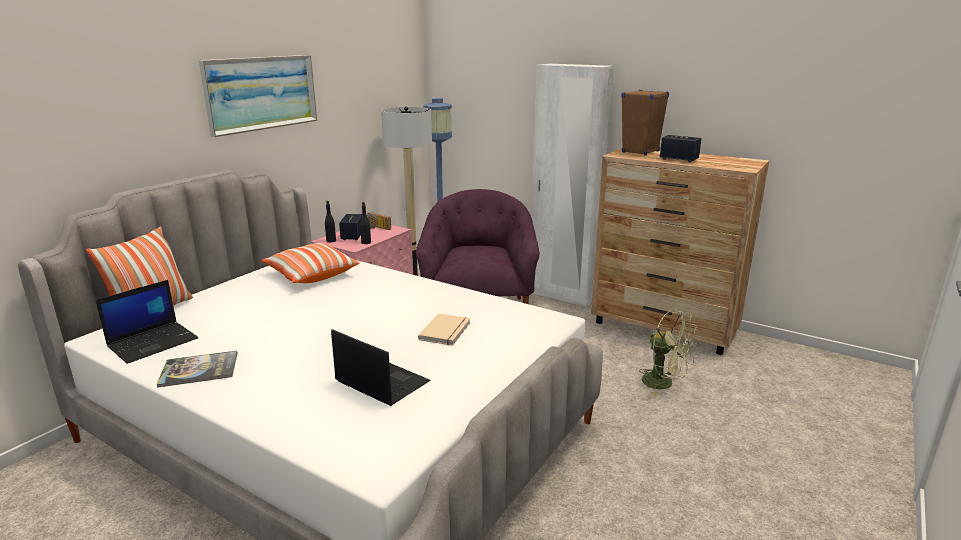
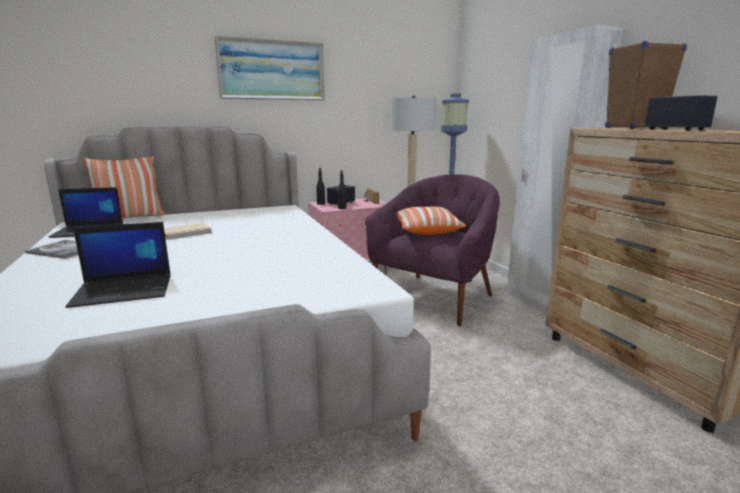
camera: 35 degrees right, 5 degrees down
(311, 275) = (257, 217): pillow -> pillow (426, 231)
(380, 382) = (125, 290): laptop -> laptop turned 90 degrees clockwise
(447, 331) = (259, 270): beige book -> beige book (187, 233)
(664, 384) = (571, 435): green fan -> none

